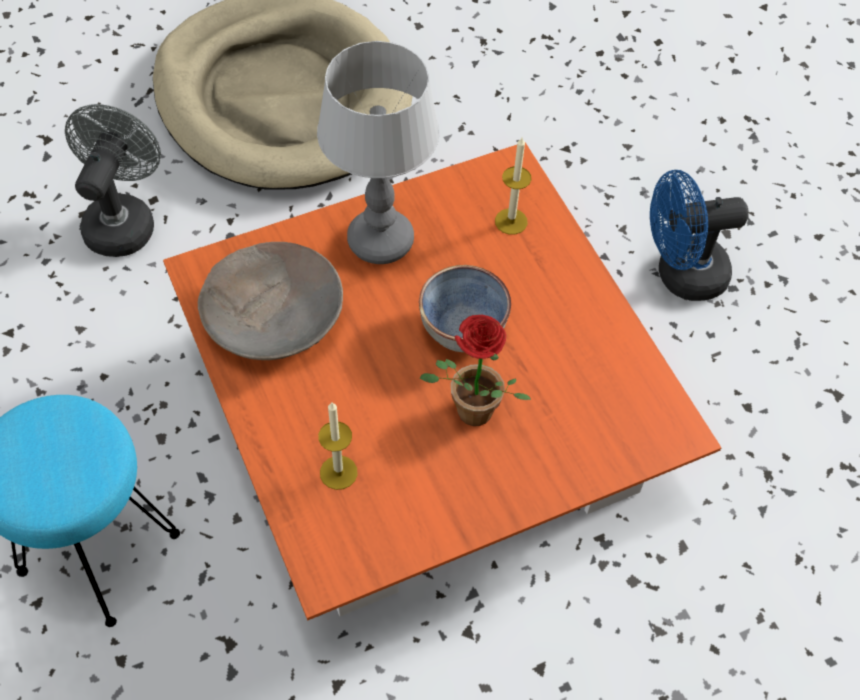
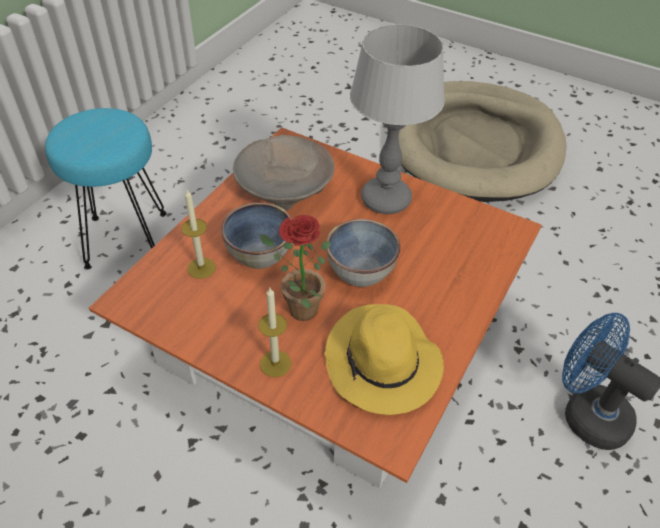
camera: 55 degrees right, 10 degrees down
(123, 220) = (330, 136): grey fan -> none
(362, 403) = (260, 253): none -> bowl
(511, 221) = (470, 250): candle -> candle (275, 363)
(591, 386) = (383, 364): none -> yellow hat

